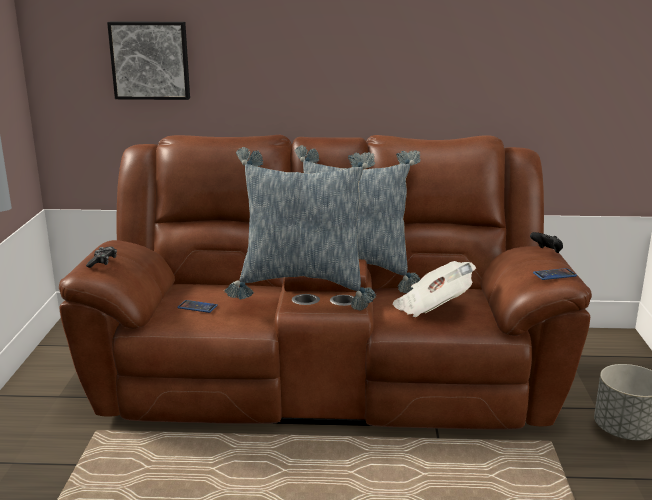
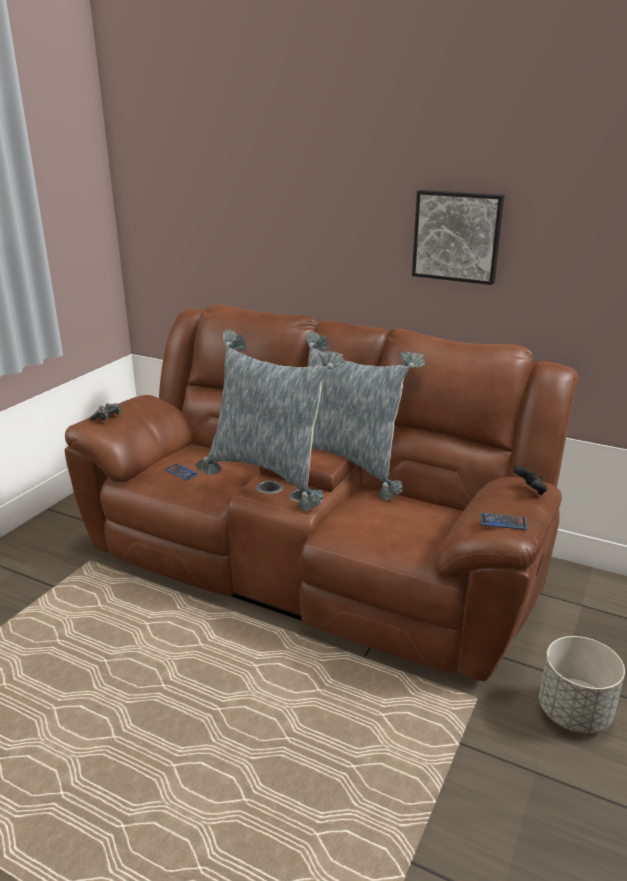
camera: 25 degrees right, 5 degrees up
(150, 60) = (210, 229): picture -> picture (457, 236)
(432, 307) = (389, 523): newspaper -> none

